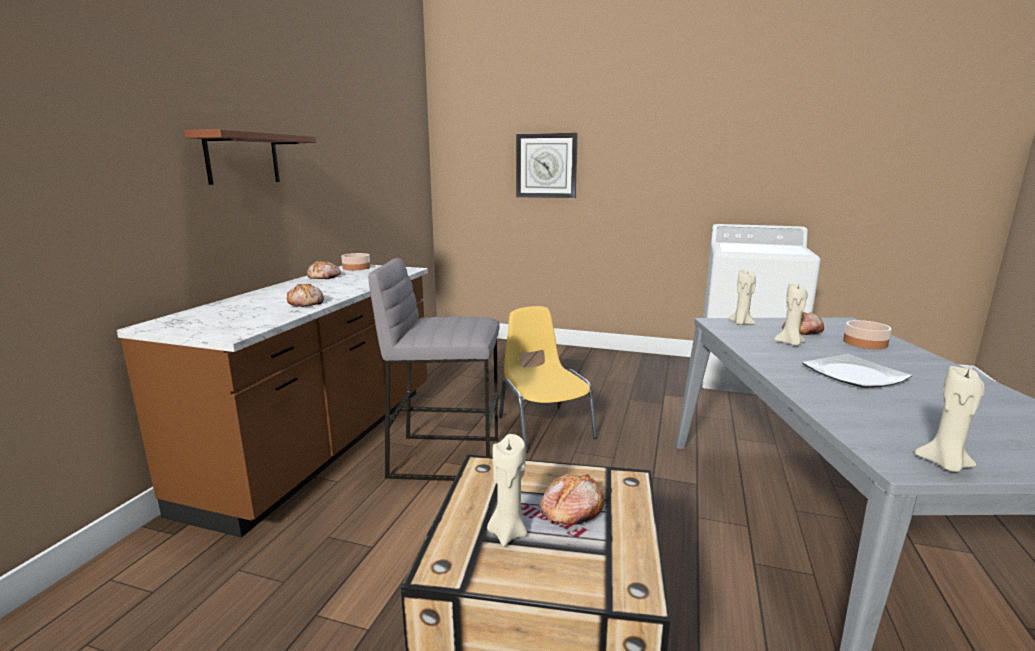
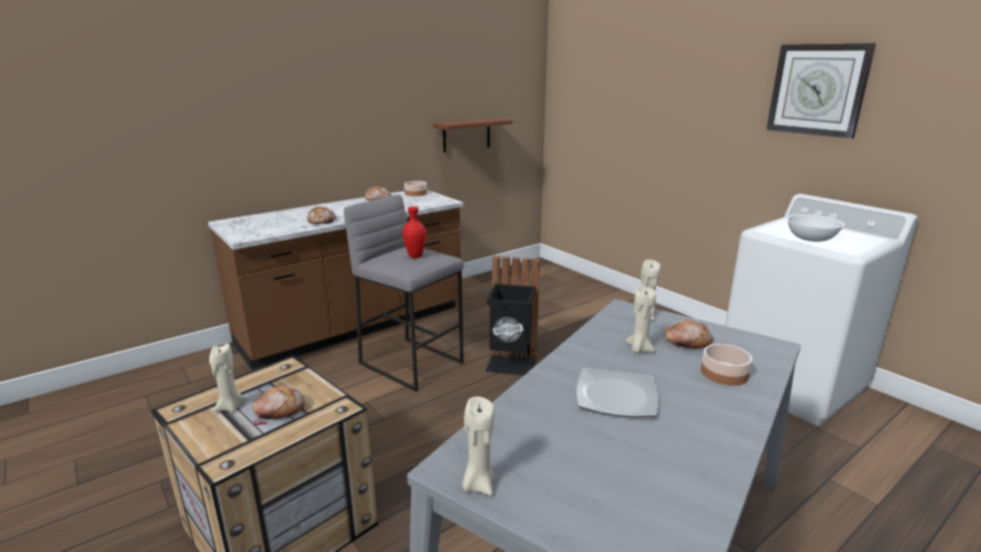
camera: 35 degrees right, 5 degrees up
(243, 158) = (316, 107): brown shelf -> brown shelf (466, 135)
(460, 322) = (415, 256): none -> red vase
(544, 427) = (511, 365): yellow chair -> black trash can
(546, 166) = (637, 107): wall clock -> wall clock (817, 89)
(765, 250) = (811, 239): none -> white bowl

